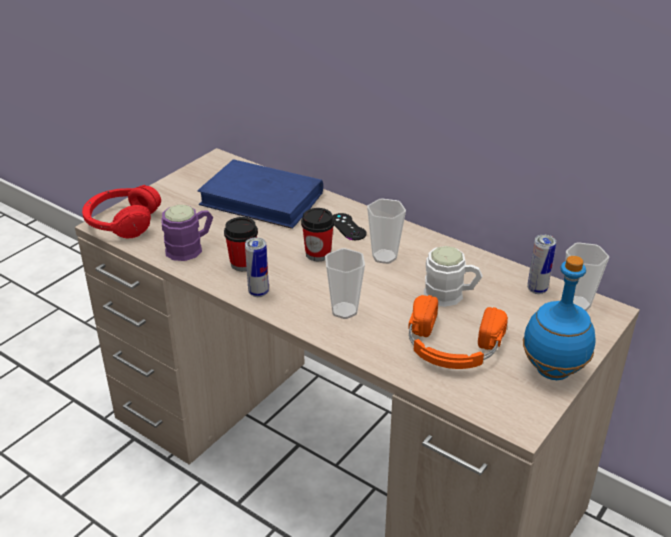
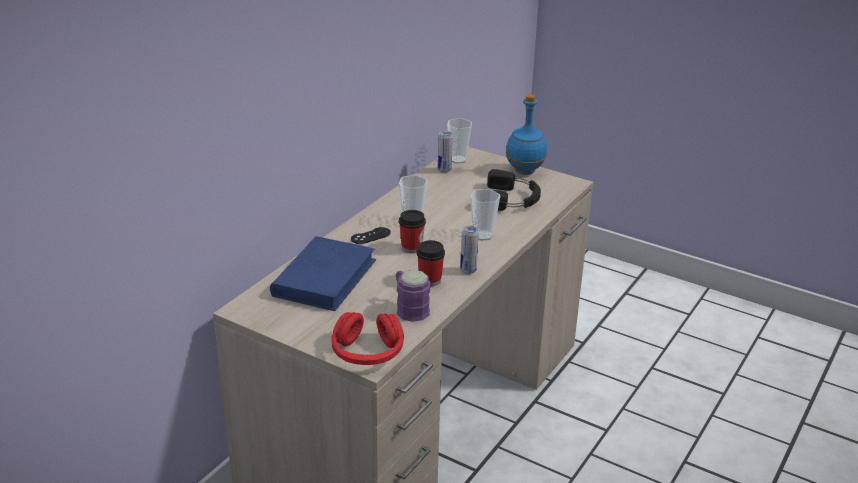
camera: 95 degrees left, 5 degrees down
(451, 295) = (457, 198): white mug -> none
(452, 346) = (511, 199): orange headphones -> black headphones

